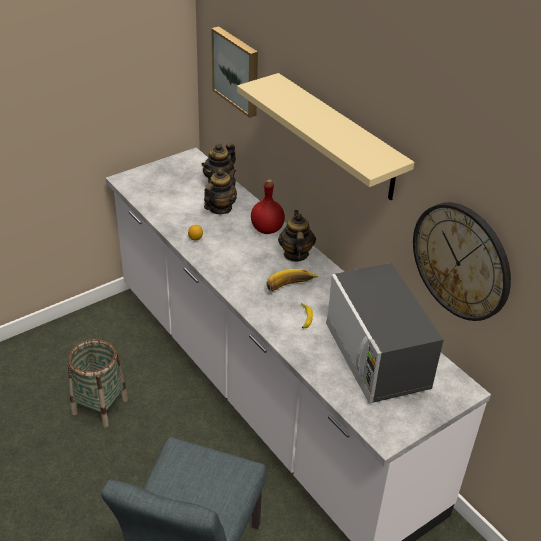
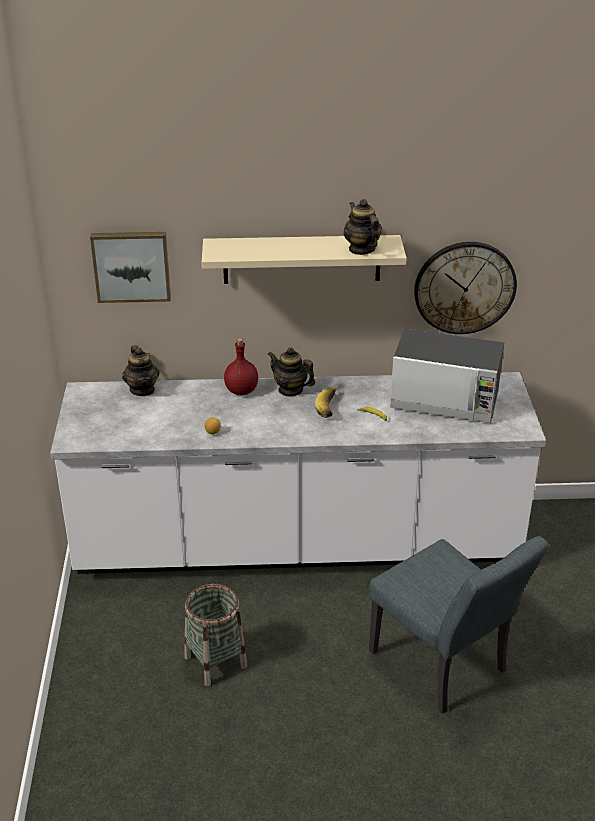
camera: 55 degrees left, 5 degrees down
(220, 208) = (183, 404): teapot -> teapot (361, 249)

